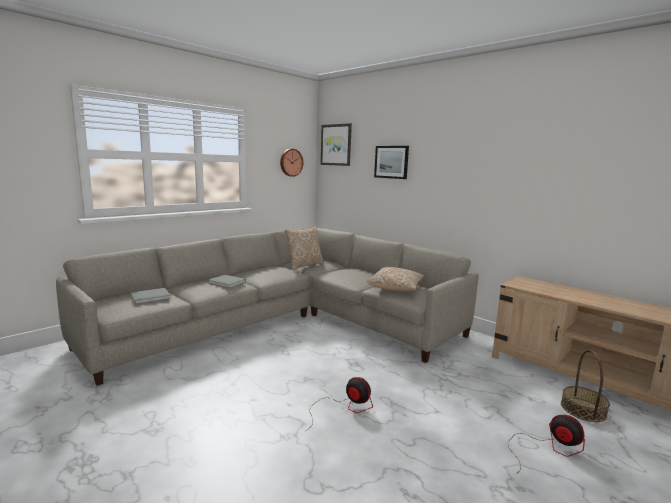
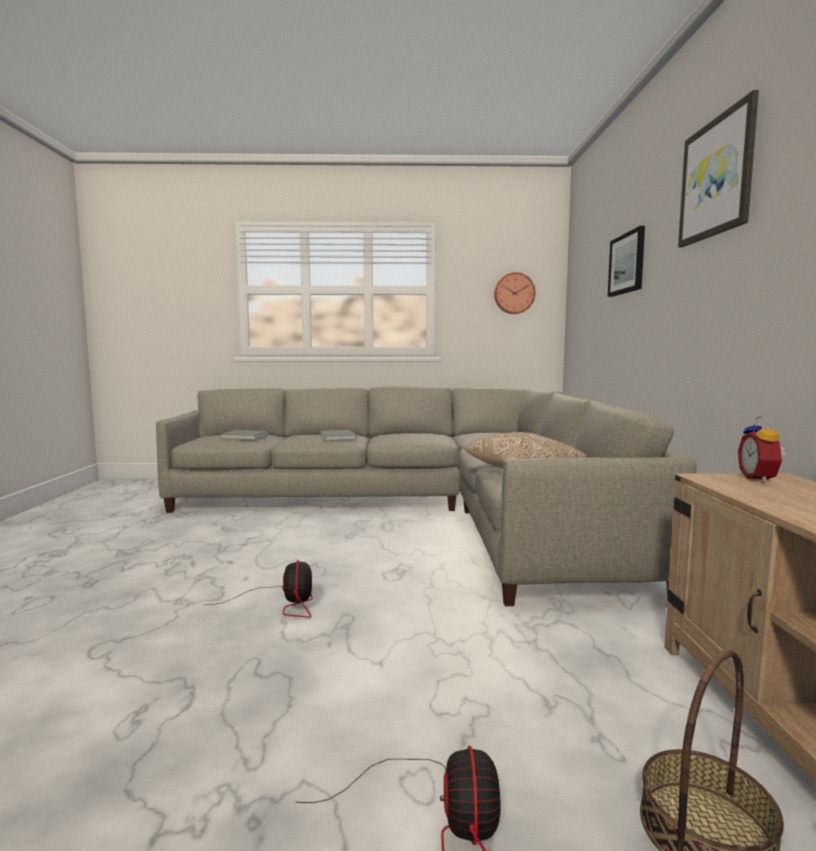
camera: 45 degrees right, 5 degrees down
(304, 265) = (474, 437): pillow -> none
(336, 145) = (580, 257): picture -> picture (717, 178)
(523, 281) = (760, 479): none -> alarm clock

